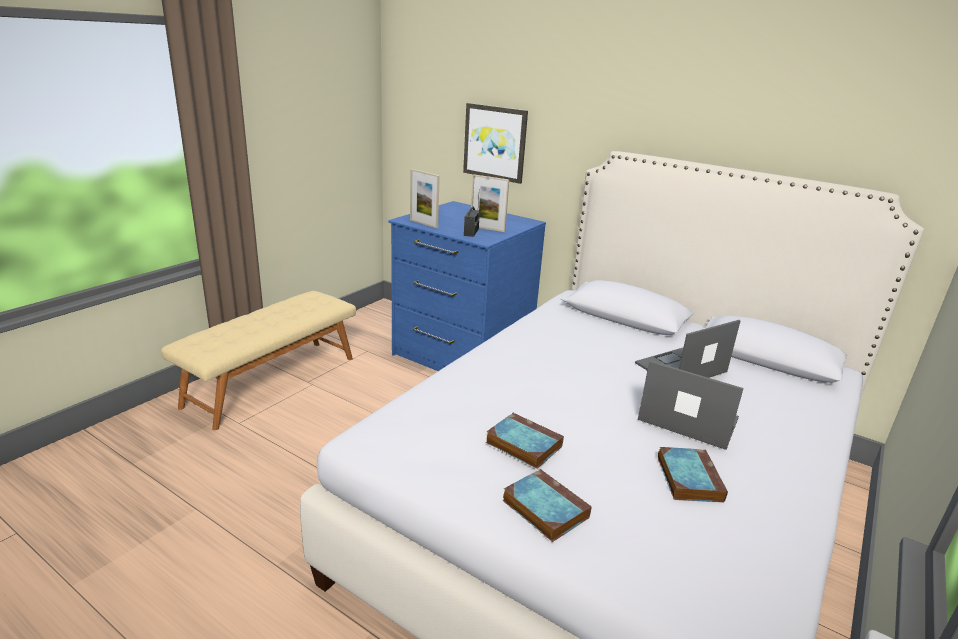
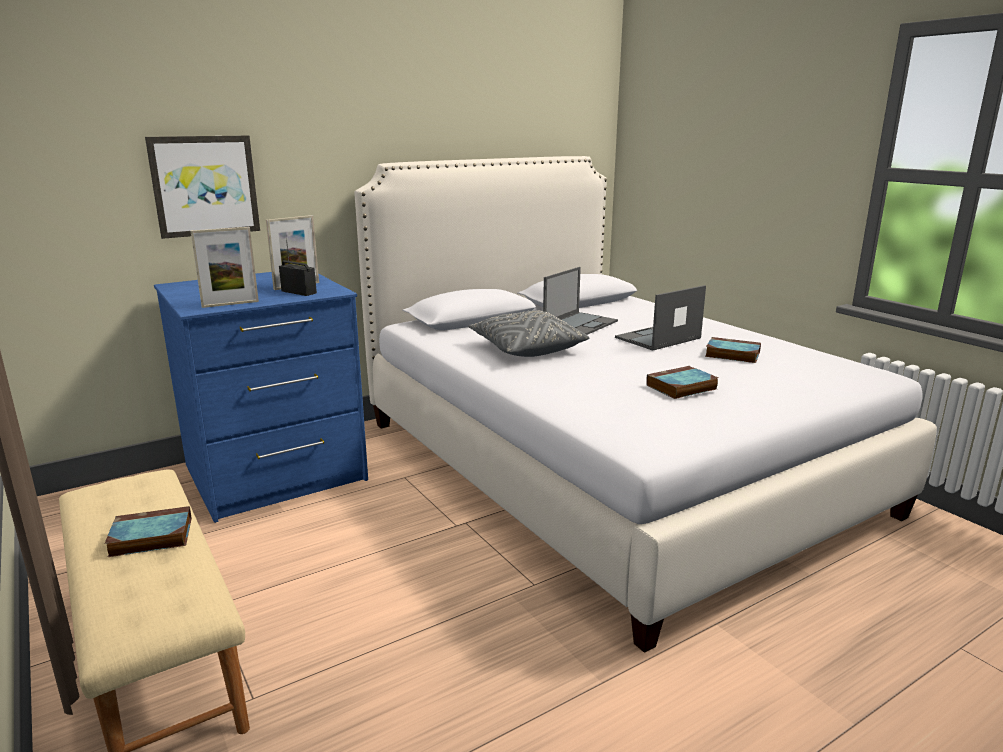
camera: 65 degrees left, 5 degrees down
(543, 508) = (764, 398): book -> book (149, 537)
(567, 352) = (526, 349): none -> grey pillow
(680, 368) = (580, 324): laptop -> laptop turned 135 degrees counterclockwise

